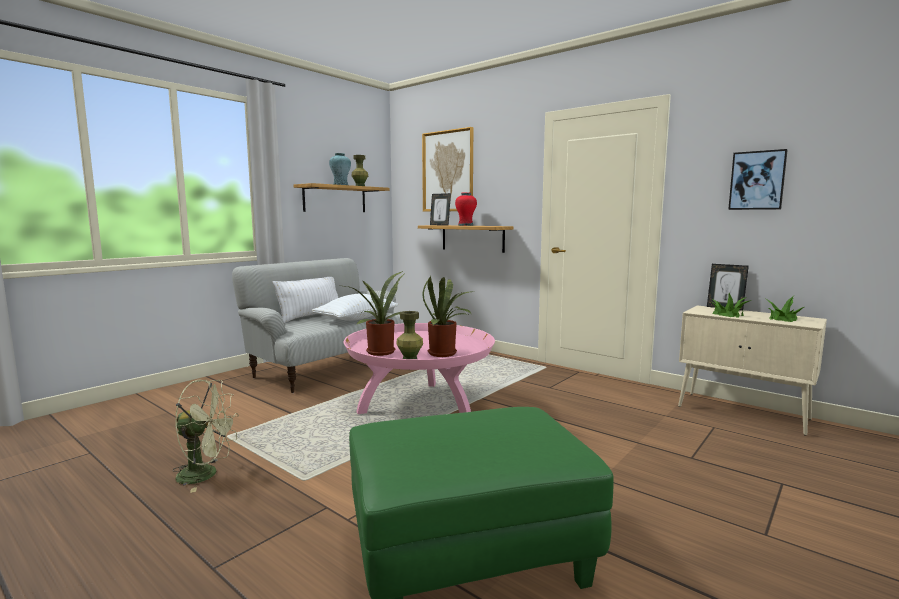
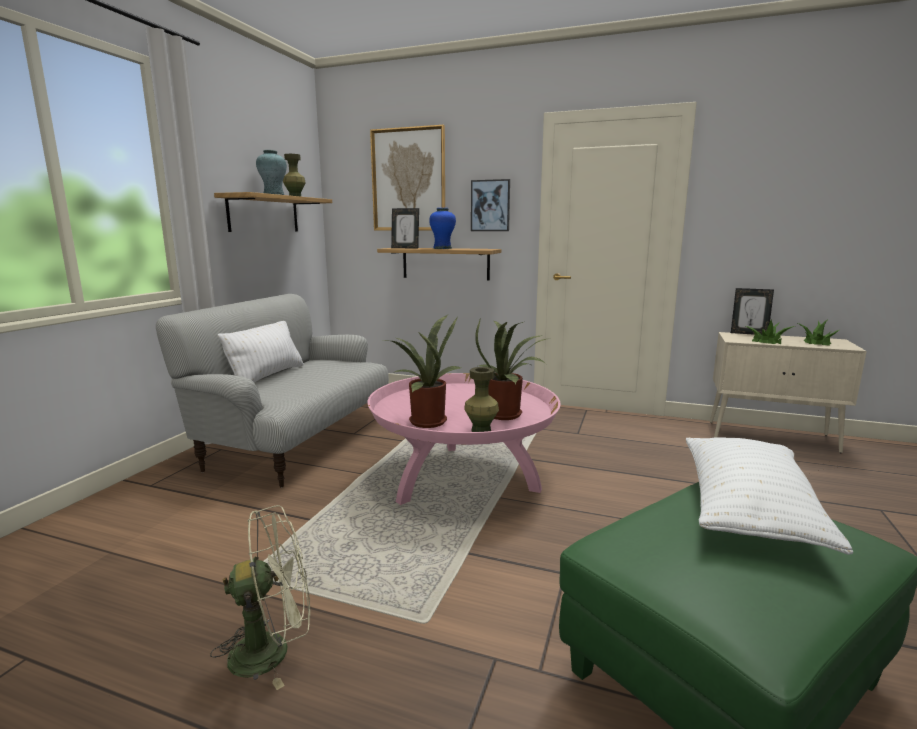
camera: 20 degrees left, 5 degrees up
(356, 319) = (335, 375): white pillow -> white pillow (747, 511)
(465, 225) = (442, 248): red vase -> blue vase
(757, 180) = (786, 201): picture -> picture (490, 205)

